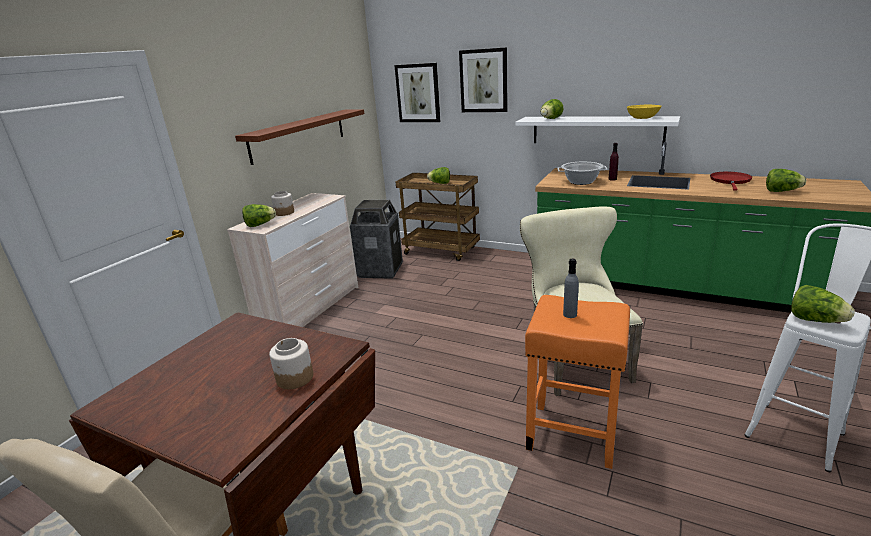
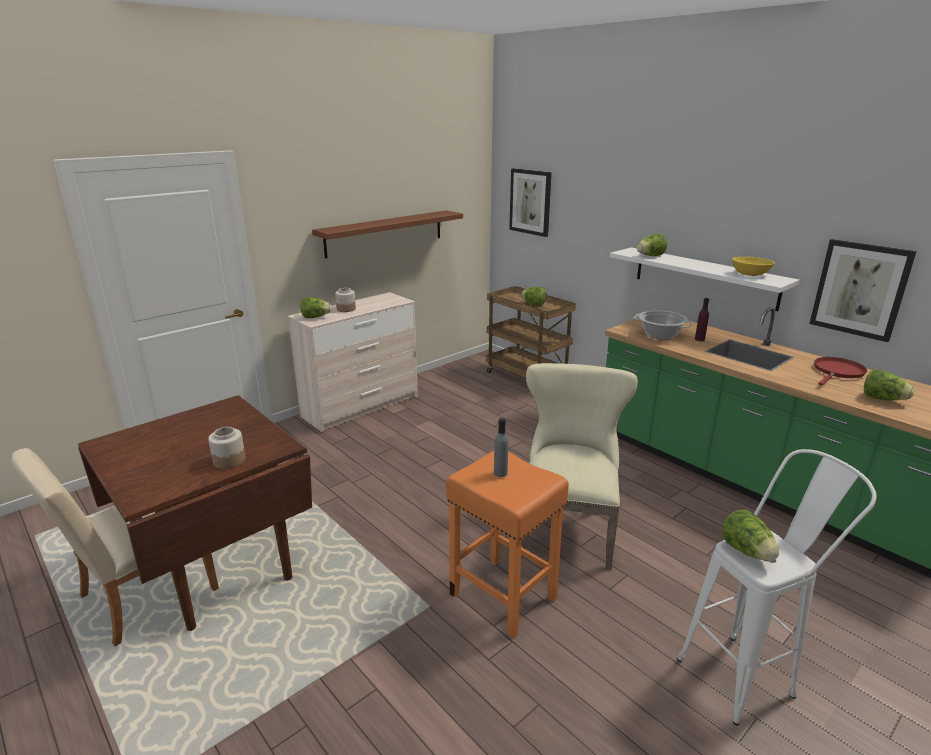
camera: 20 degrees right, 0 degrees up
(380, 270) = (451, 384): trash can -> none
(484, 81) = (594, 200): picture -> picture (860, 289)

